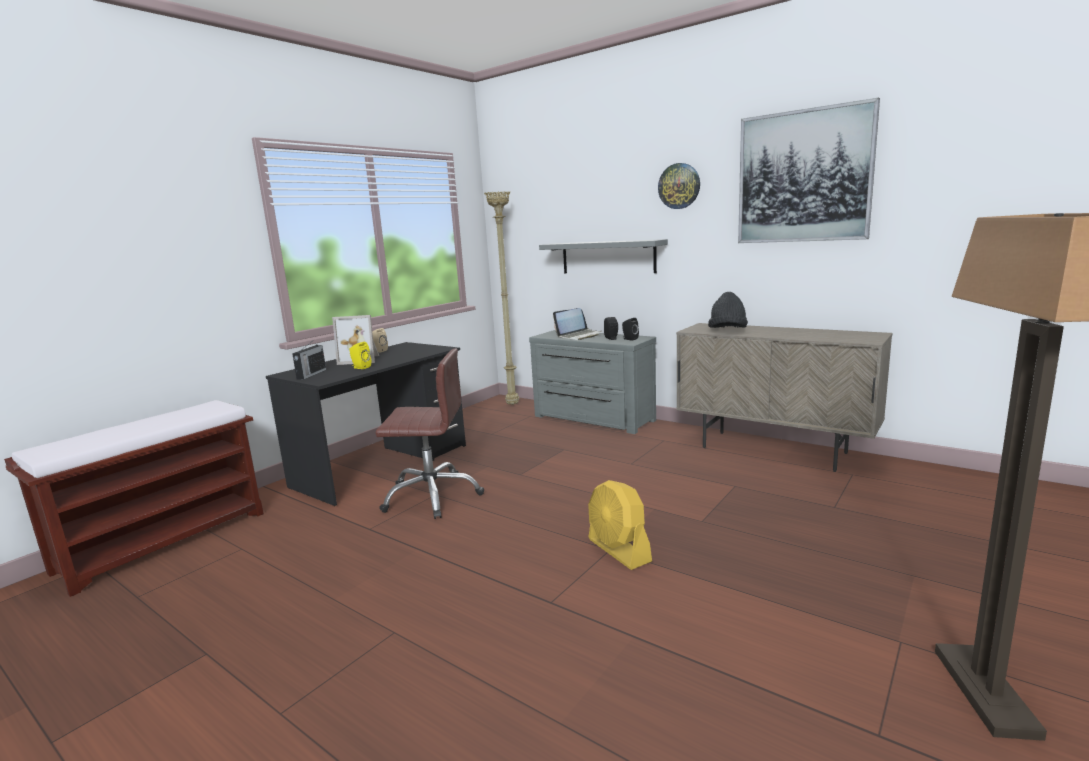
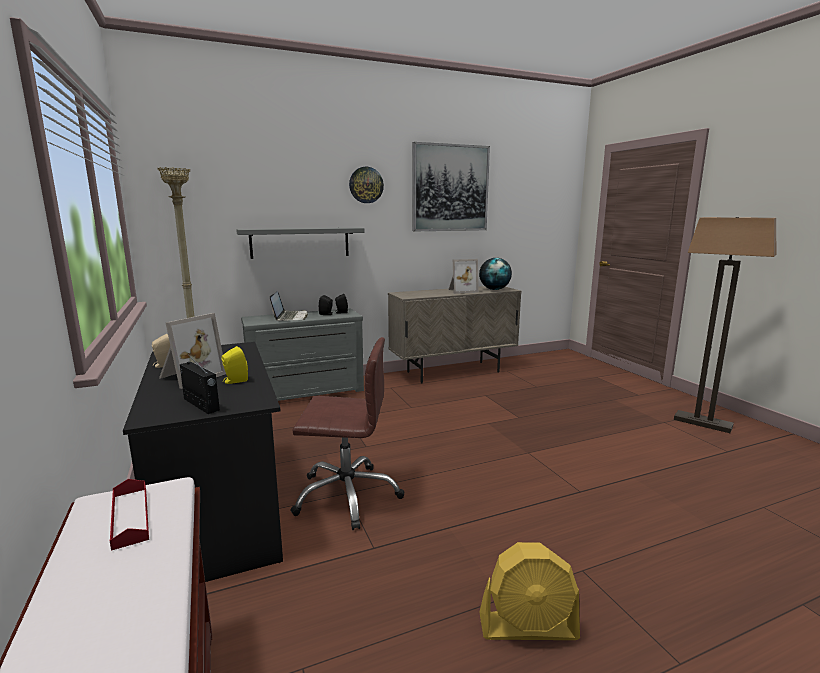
camera: 60 degrees left, 0 degrees up
(196, 411) = (130, 516): none -> red tray
(432, 496) = (347, 495): brown office chair -> brown office chair turned 60 degrees clockwise
(619, 550) = (532, 450): yellow fan -> yellow fan (528, 627)
(727, 331) = (430, 294): black hat -> none
(787, 332) = (461, 291): none -> picture frame
(844, 337) = (494, 289): none -> globe

